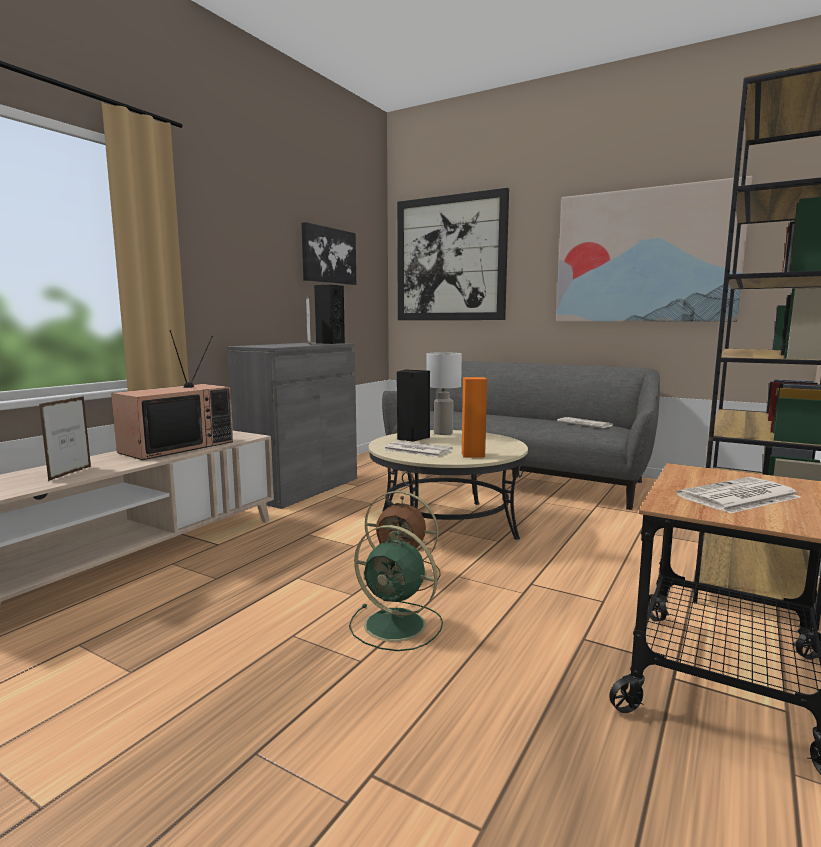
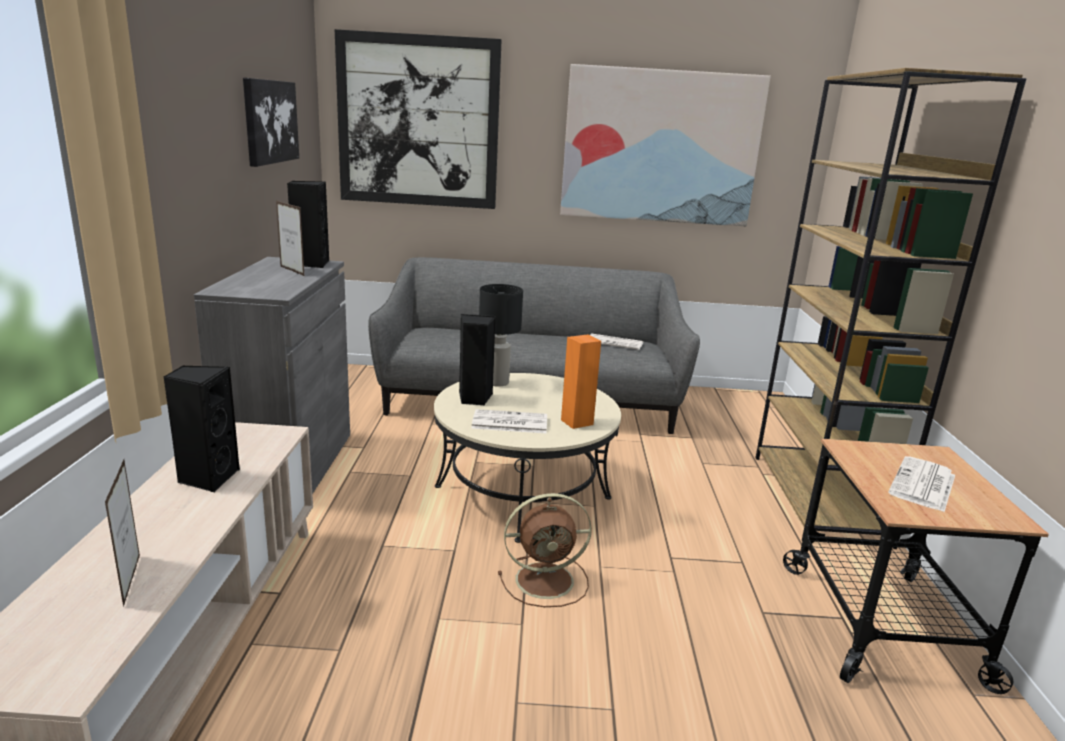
camera: 30 degrees left, 10 degrees up
(177, 446) = (208, 478): television -> black speaker
(397, 625) = (604, 651): green fan -> none
(443, 433) = (497, 382): white table lamp -> black table lamp

